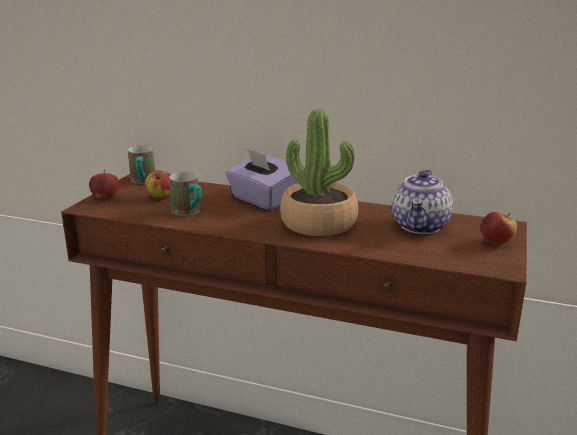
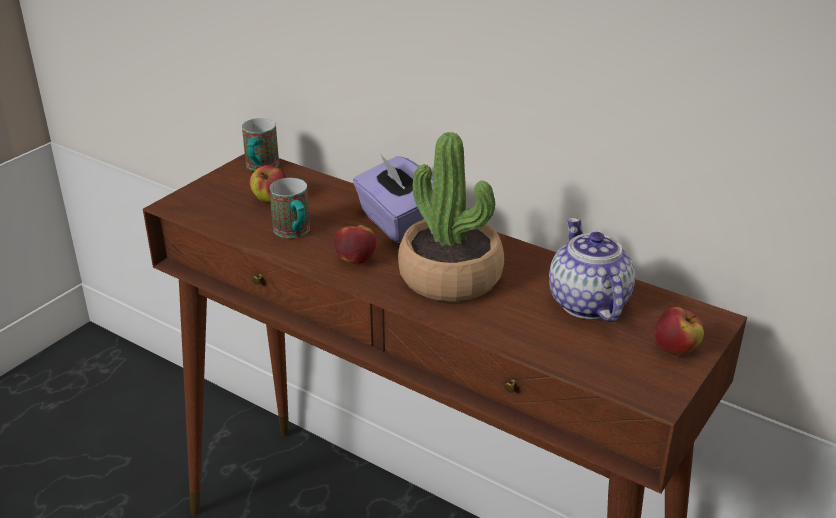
camera: 15 degrees right, 10 degrees up
(105, 198) = (203, 193): apple -> apple (355, 260)
(420, 226) = (586, 303): teapot -> teapot turned 135 degrees clockwise

